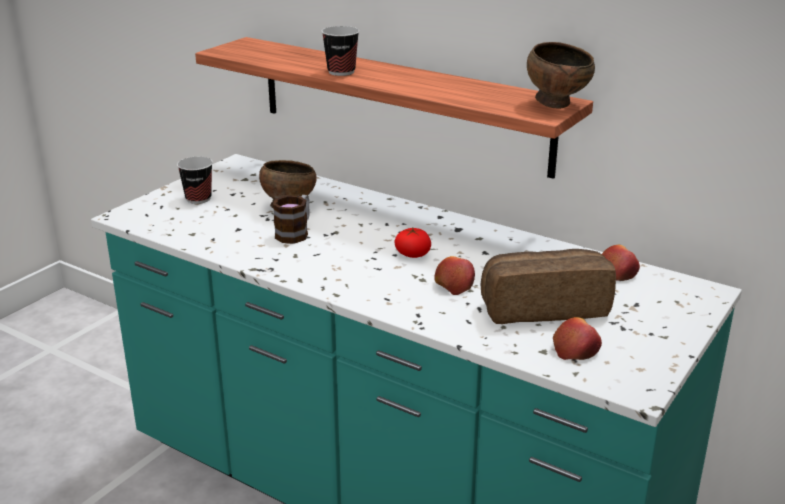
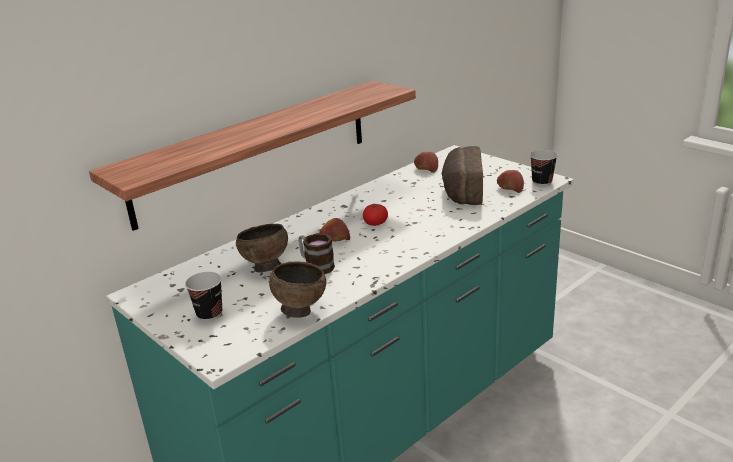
camera: 75 degrees left, 0 degrees up
(341, 72) = (253, 135): cup -> cup (542, 182)
(454, 284) = (424, 213): apple -> apple (335, 239)
(557, 105) = (377, 87): brown bowl -> brown bowl (300, 311)

